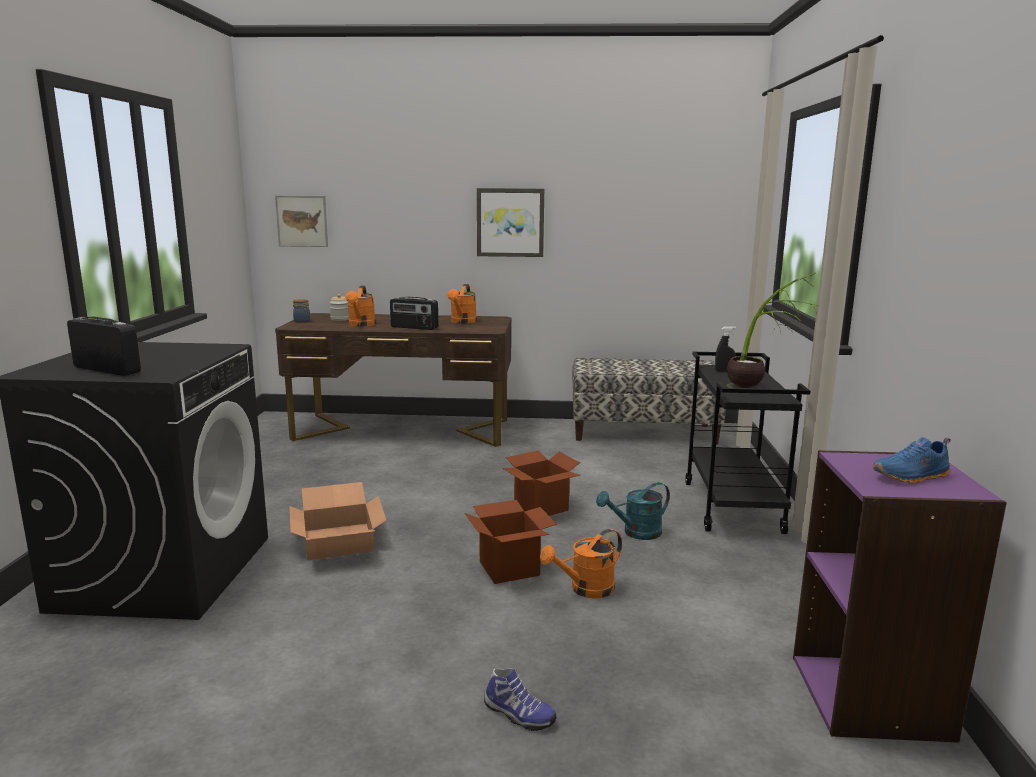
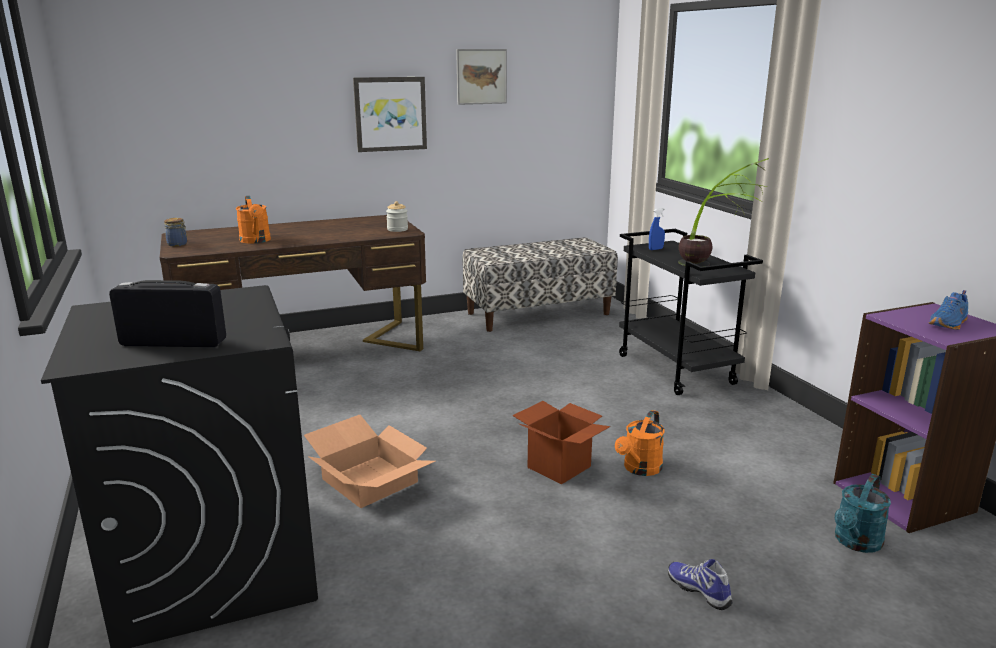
camera: 25 degrees left, 5 degrees up
(302, 221) = (143, 122): picture -> picture (481, 76)
(340, 319) = (218, 236): jar -> jar (397, 229)
(414, 328) = (322, 238): radio -> none
(462, 322) = (361, 225): orange watering can -> none
(518, 715) = (699, 590): shoe -> shoe turned 135 degrees counterclockwise
(541, 507) = (525, 403): cardboard box -> none
(636, 533) = (627, 409): turquoise watering can -> turquoise watering can (855, 543)
(724, 371) = (656, 249): black spray bottle -> blue spray bottle

